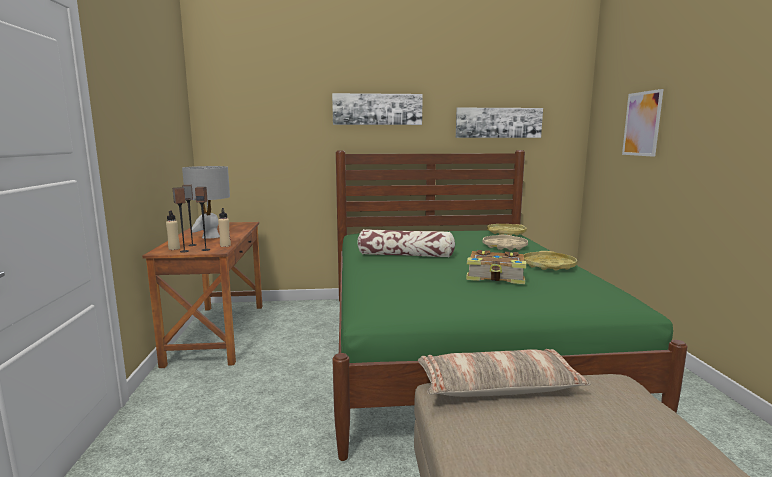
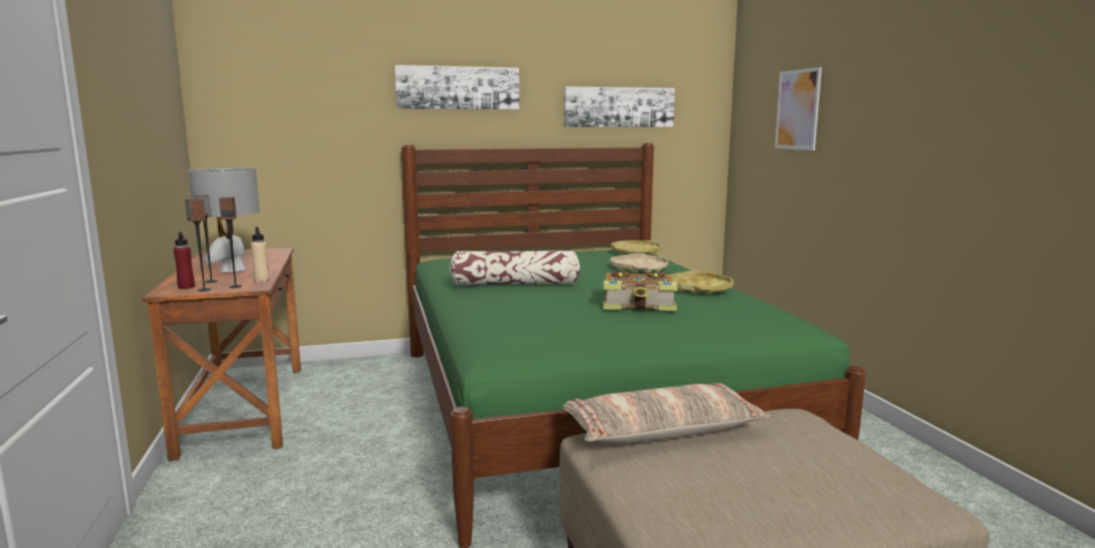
camera: 10 degrees left, 0 degrees up
(174, 248) = (186, 287): beige bottle -> red bottle

